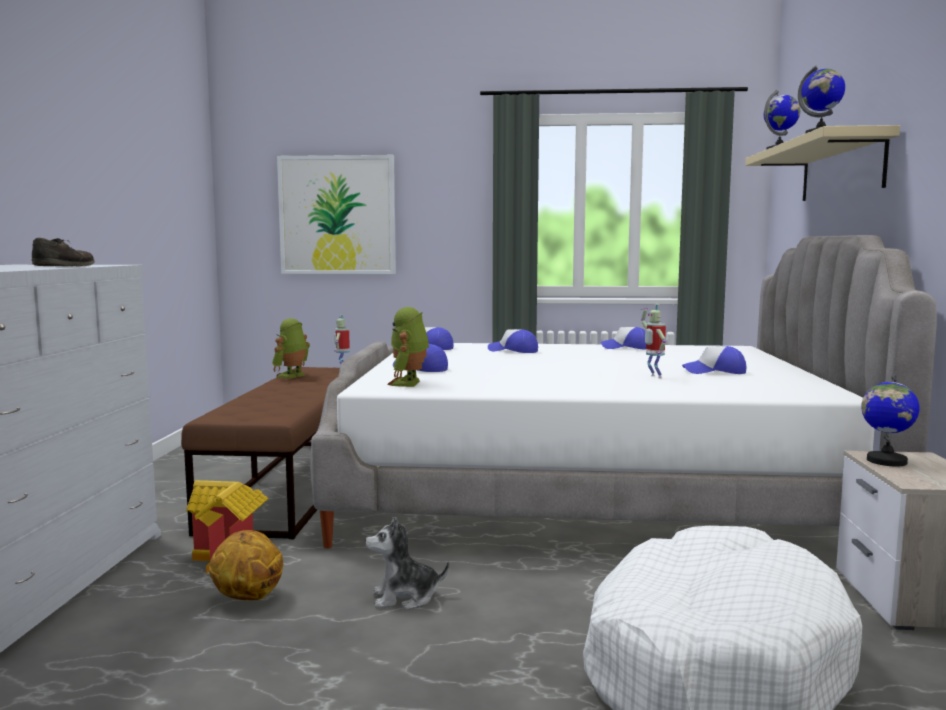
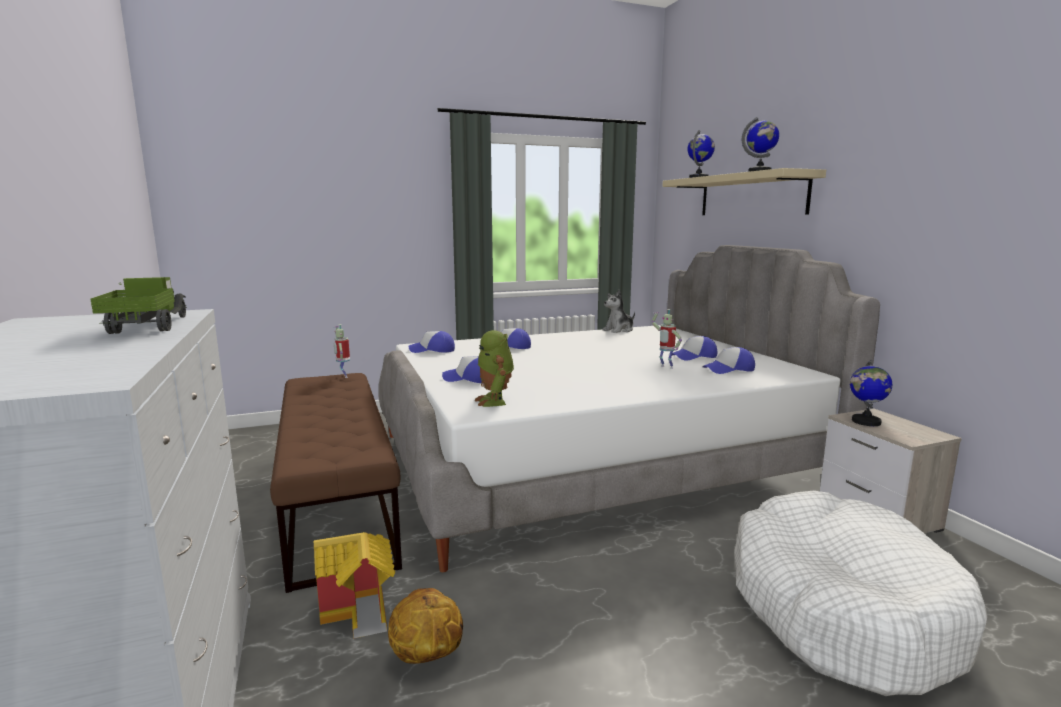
camera: 25 degrees left, 5 degrees up
(65, 266) = (148, 326): brown shoe -> toy truck
(292, 376) = (306, 392): toy robot -> none
(337, 215) = (297, 221): picture -> none
(405, 598) = (570, 611): plush toy -> plush toy (619, 330)
(626, 348) = (588, 335): cap -> cap (729, 369)

